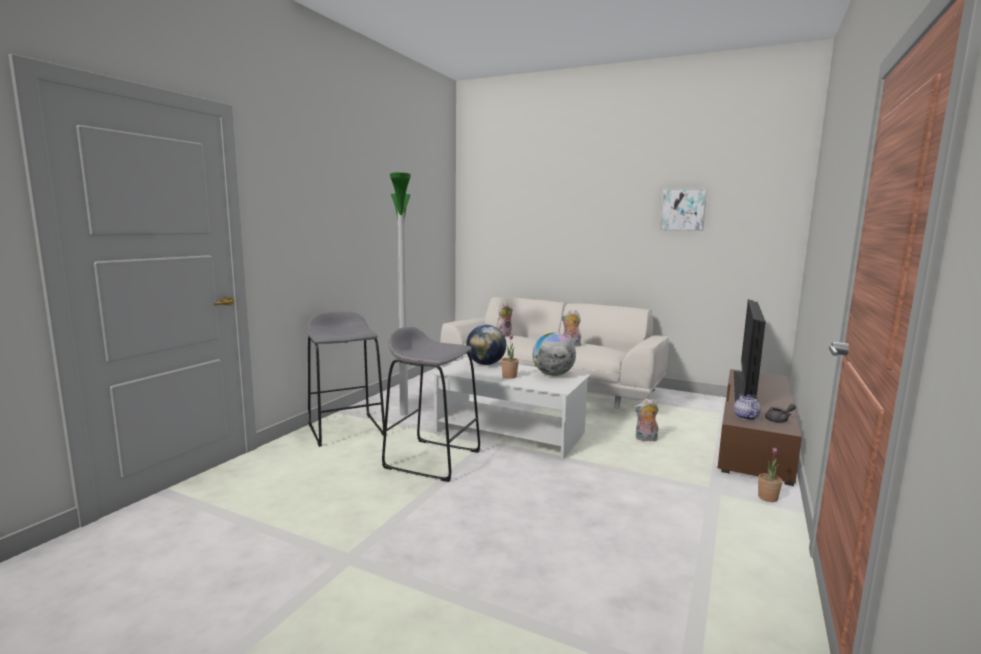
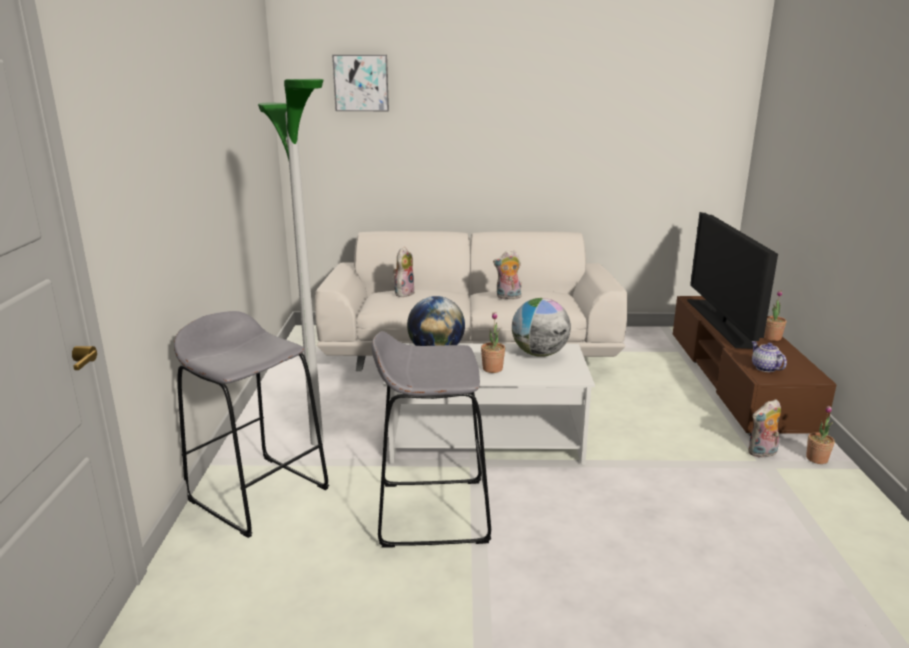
camera: 25 degrees left, 10 degrees up
(645, 439) = (641, 409): plush toy -> plush toy (762, 453)
(683, 209) = (614, 98): picture -> picture (361, 83)
(779, 420) = (796, 365): grey teapot -> none
(781, 402) = (772, 338): none -> potted plant

